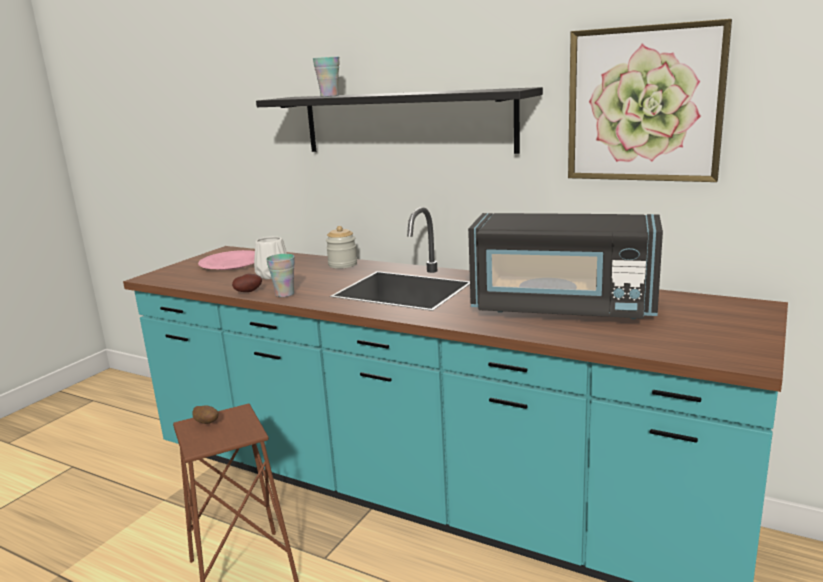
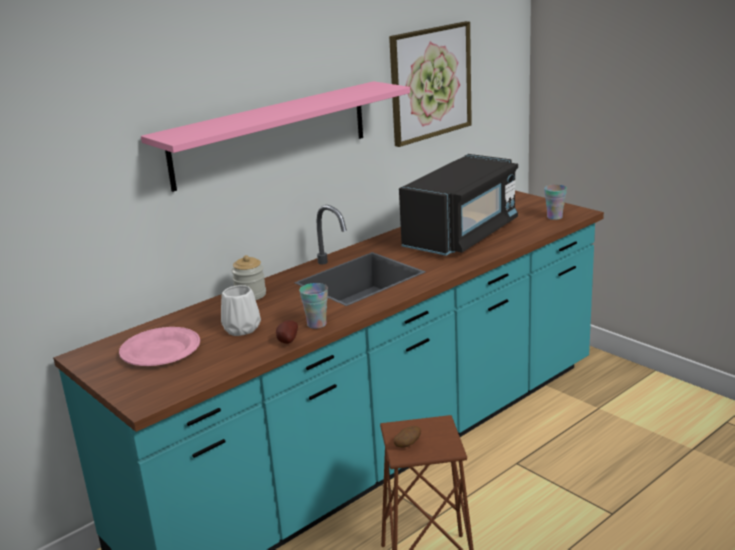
camera: 70 degrees left, 5 degrees up
(329, 96) = (232, 123): cup -> cup (554, 217)
(406, 122) = (271, 134): black shelf -> pink shelf

